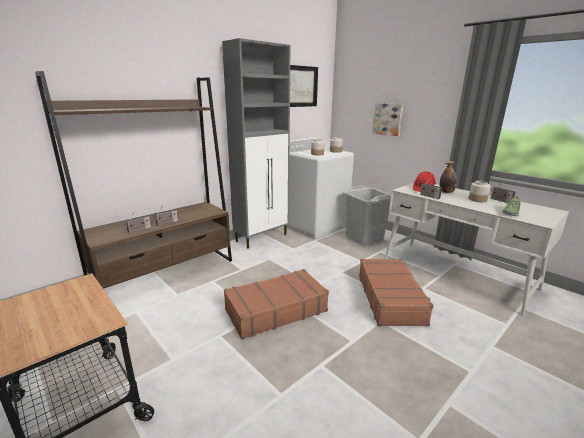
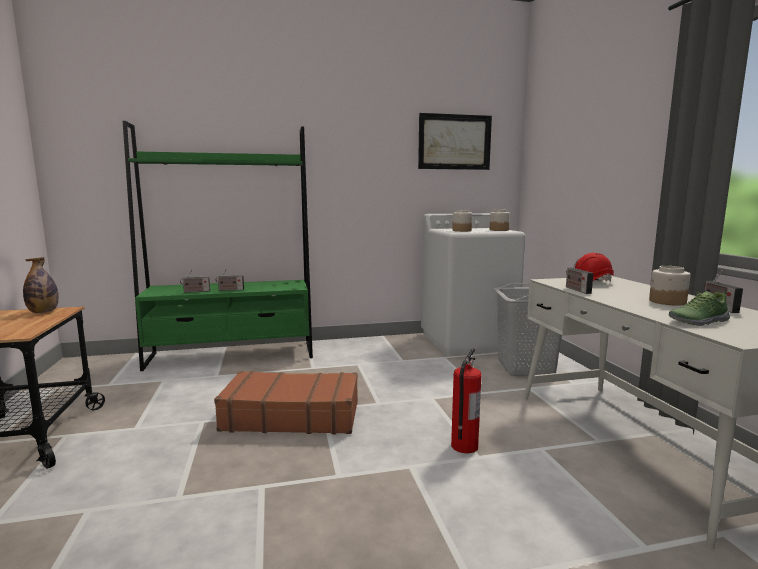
camera: 30 degrees right, 10 degrees down
(166, 274) = (232, 355): brown bookcase -> green bookcase
(262, 238) = (379, 342): grey cabinet -> none
(388, 119) = (582, 180): picture -> none
(390, 298) = (464, 446): brown suitcase -> fire extinguisher
(446, 192) = (626, 289): bottle -> bottle (43, 312)

